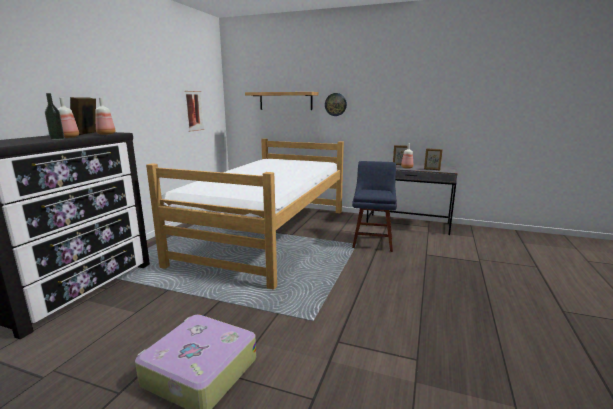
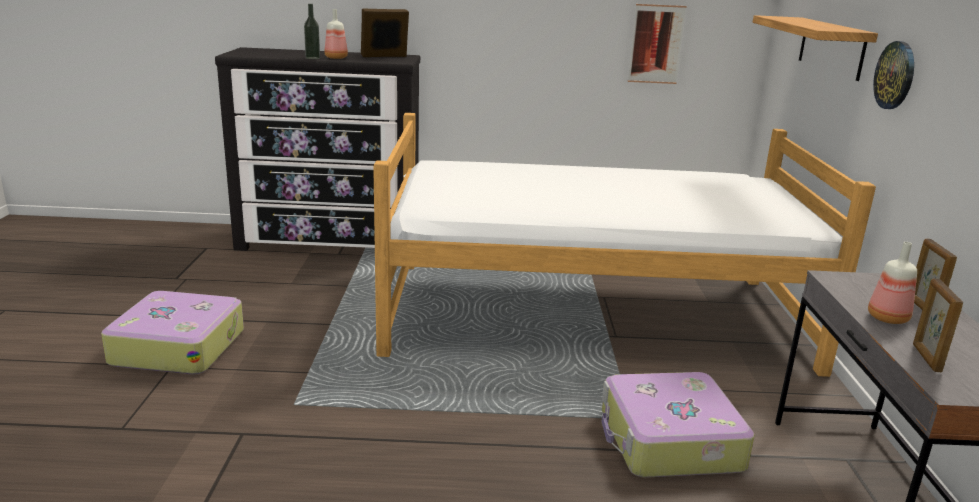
camera: 70 degrees right, 5 degrees up
(107, 134) = (381, 61): bottle -> none
(372, 241) = (668, 441): blue chair -> suitcase

